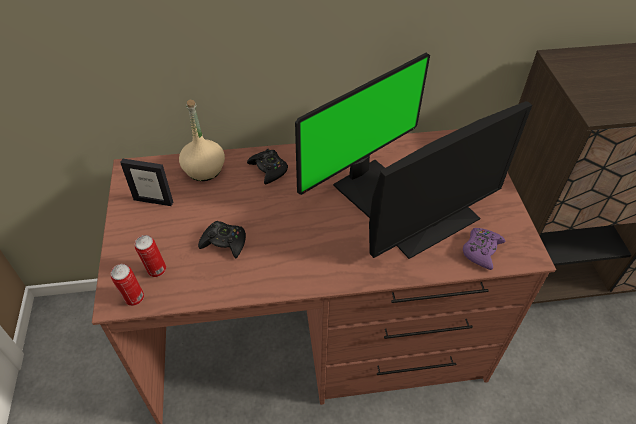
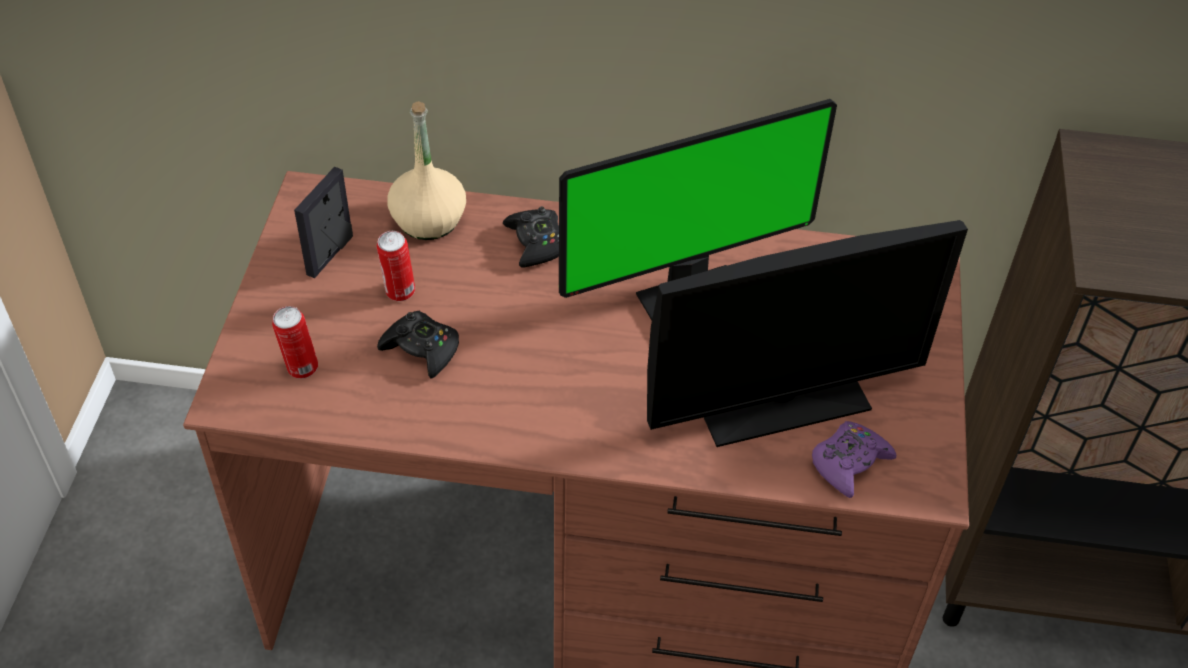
camera: 15 degrees right, 0 degrees up
(133, 299) = (255, 404): can -> can (399, 292)
(153, 201) = (330, 255): picture frame -> picture frame turned 90 degrees clockwise

